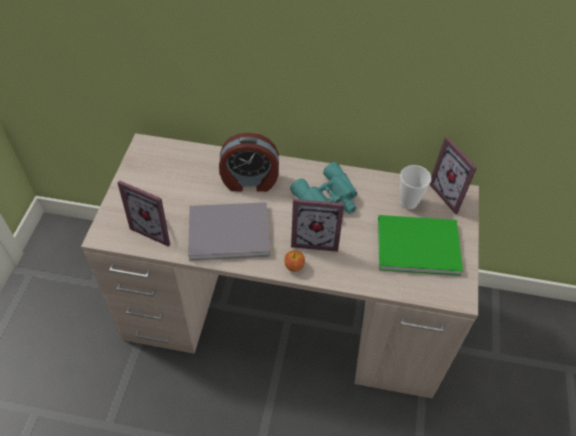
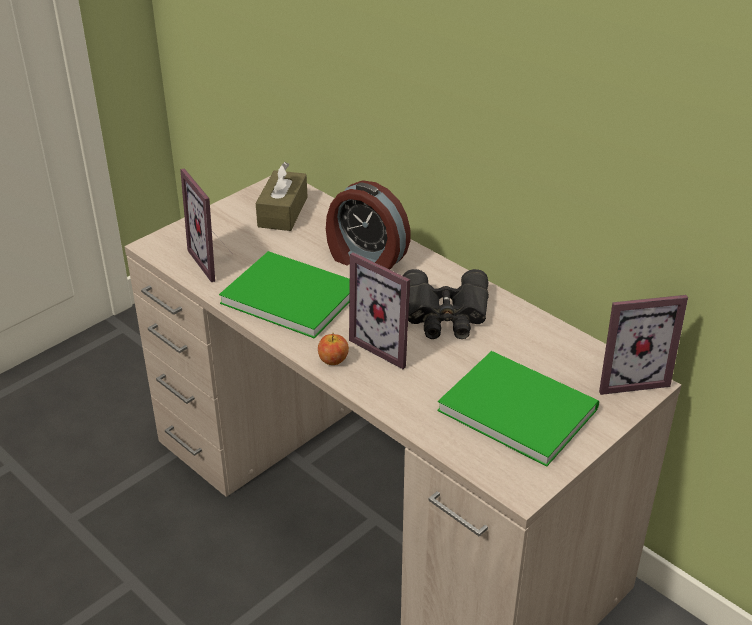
camera: 35 degrees right, 15 degrees down
(166, 168) = (283, 212): none -> brown tissue box
(226, 230) = (289, 294): grey book -> green book
(328, 199) = (445, 315): turquoise binoculars -> black binoculars
(408, 202) = (553, 360): cup -> none
(452, 194) = (628, 377): picture frame -> picture frame turned 105 degrees counterclockwise

